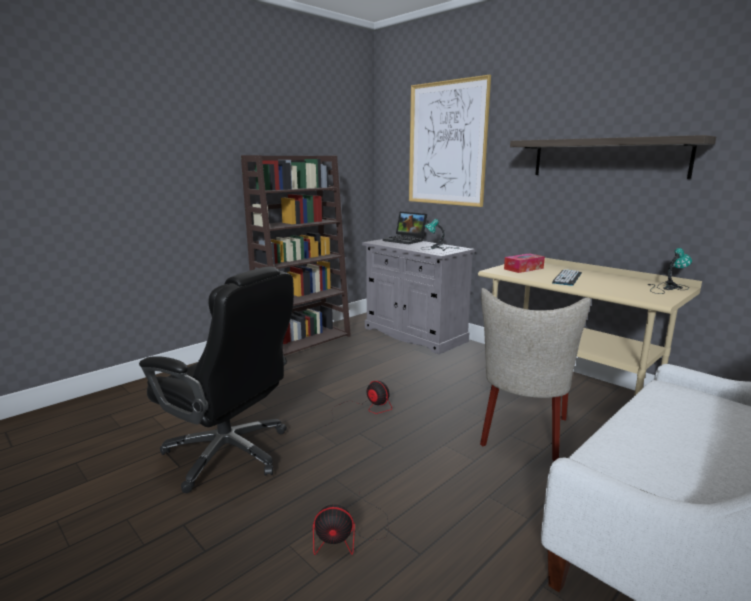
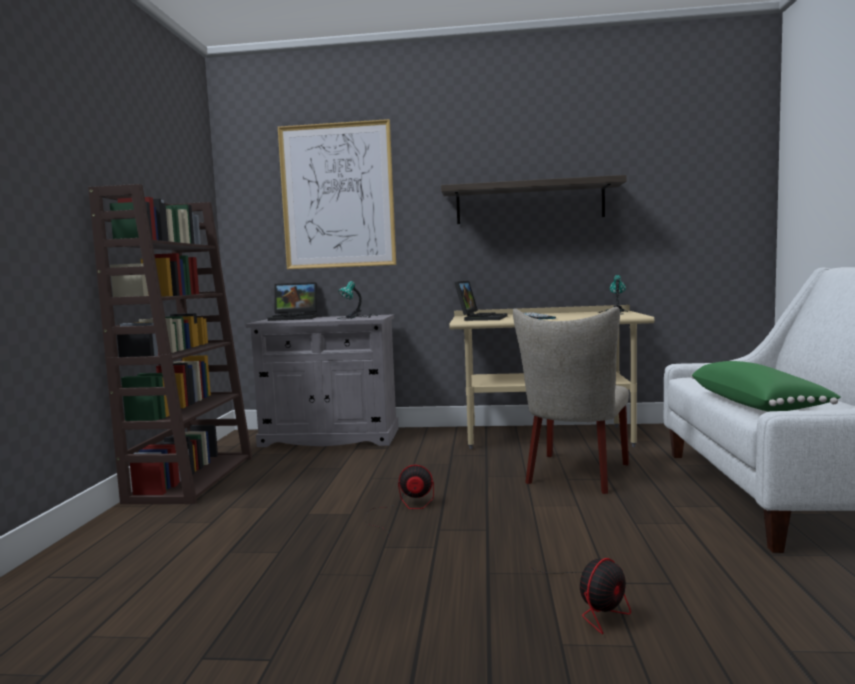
camera: 40 degrees left, 10 degrees down
(229, 454) = (320, 612): black office chair -> none
(522, 434) = (575, 475): beige chair -> beige chair turned 45 degrees clockwise
(523, 269) = (481, 318): tissue box -> laptop
(630, 445) = (757, 405): none -> green pillow

